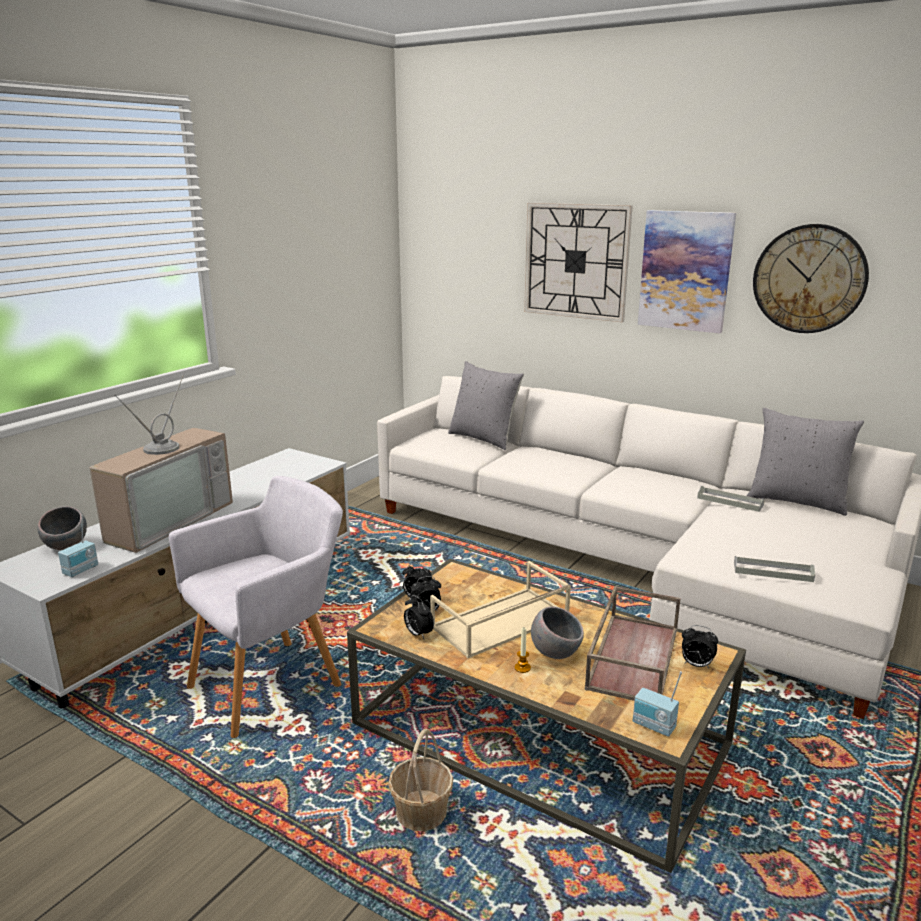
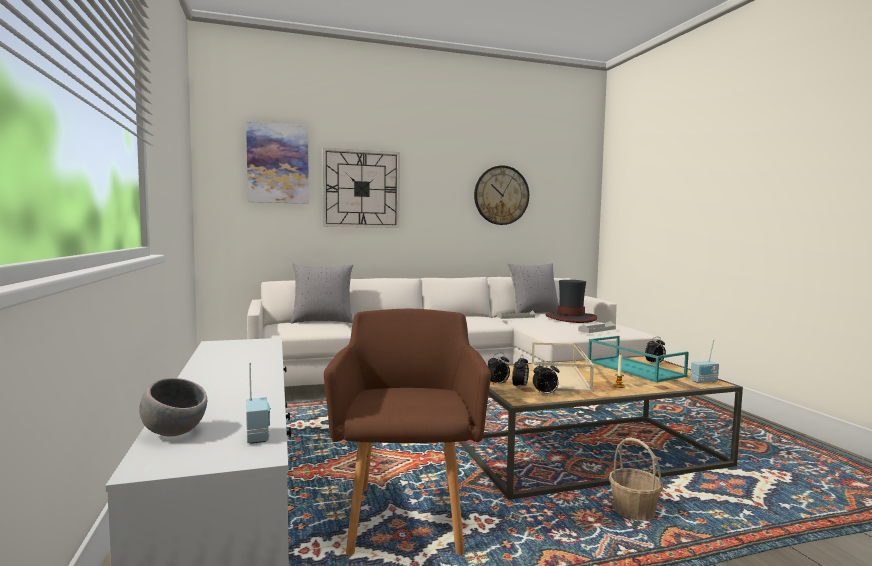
camera: 50 degrees left, 15 degrees down
(165, 520) = (230, 391): television -> none
(272, 684) = (407, 514): grey armchair -> brown armchair
(555, 653) = (611, 377): grey bowl -> none
(632, 656) = (633, 368): brown tray -> turquoise tray
(685, 271) = (435, 193): picture -> picture (278, 163)
(810, 533) = (571, 318): none -> hat

